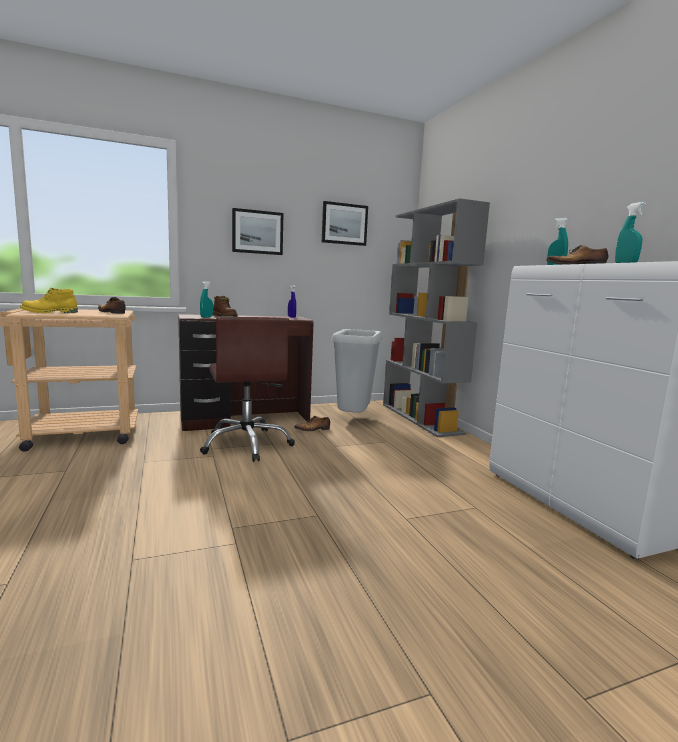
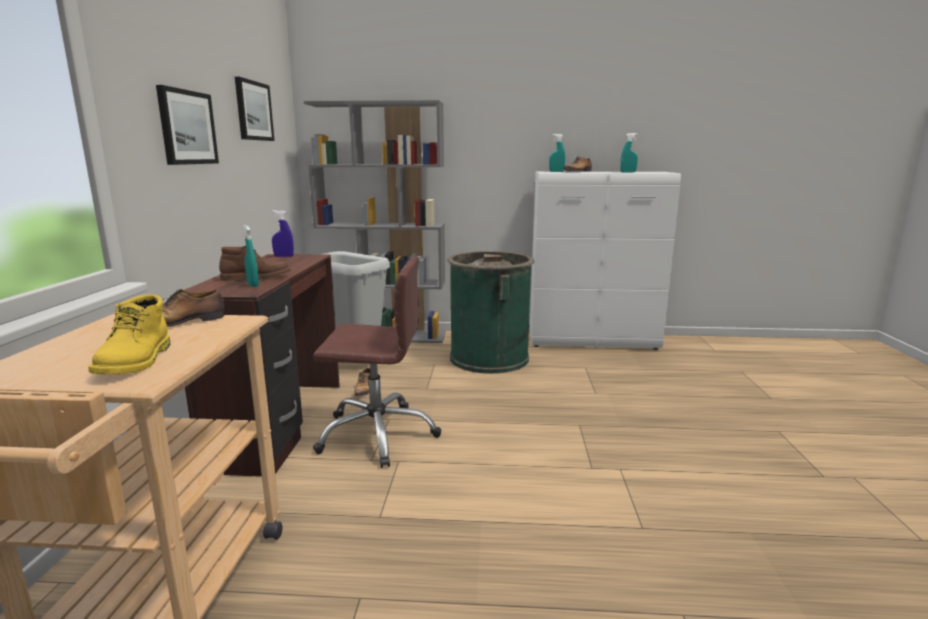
camera: 65 degrees left, 5 degrees up
(430, 458) = (489, 358): none -> green trash can

